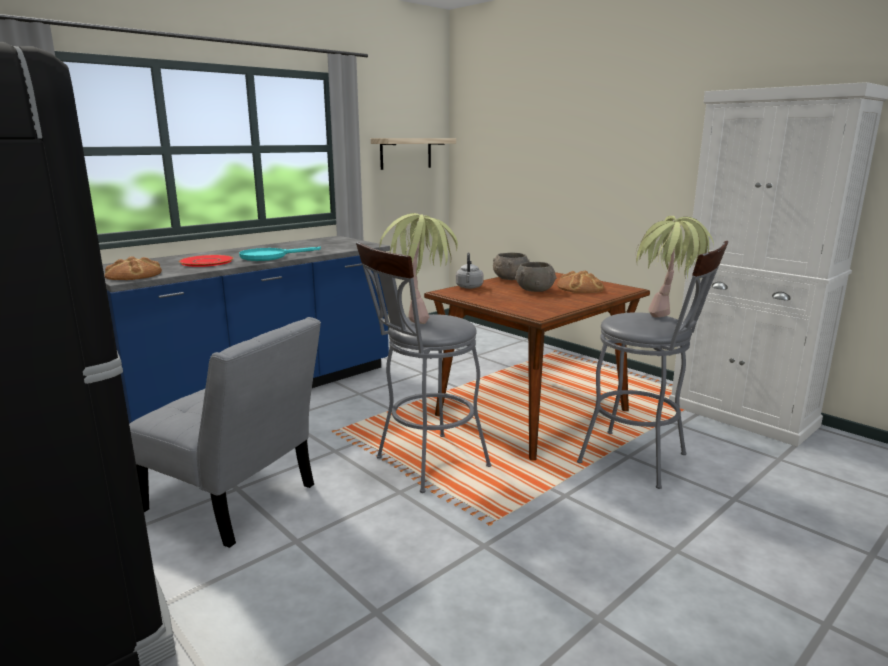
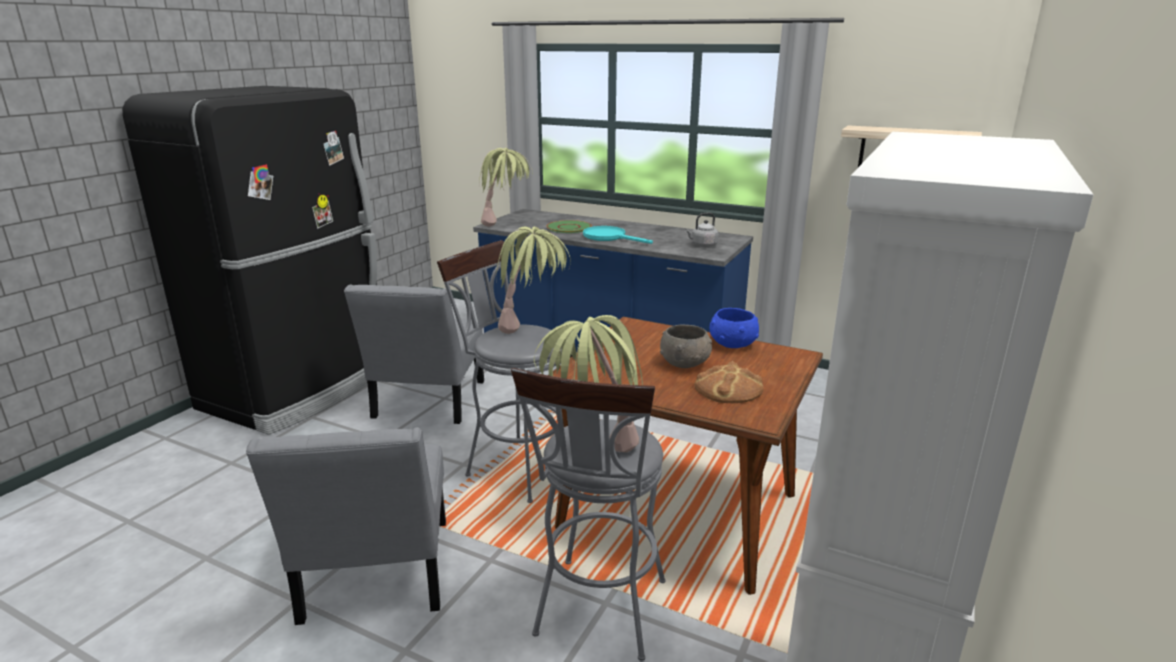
camera: 70 degrees right, 5 degrees up
(133, 275) = (506, 224): bread -> potted plant
(207, 262) = (569, 228): red plate -> green plate
(469, 287) = (661, 330): grey kettle -> grey kettle (702, 245)
(510, 278) = (732, 344): grey bowl -> blue bowl
(572, 561) = (375, 577): none -> grey chair

